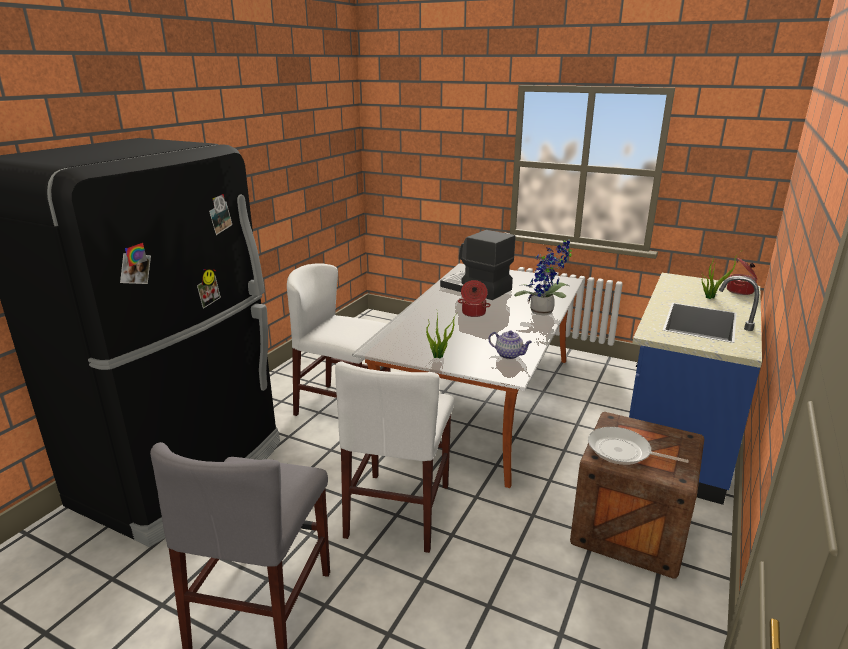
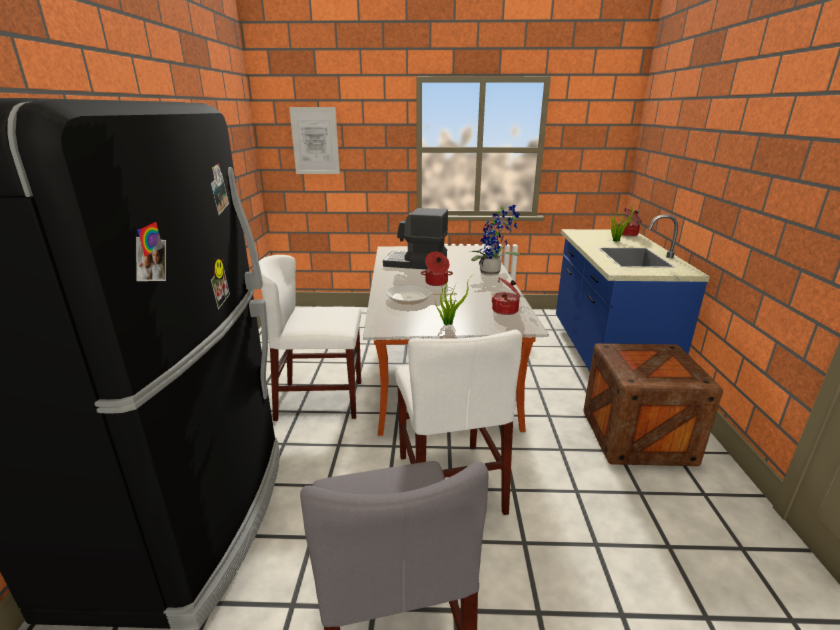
camera: 25 degrees left, 0 degrees up
(414, 147) = (315, 141): none -> picture
(509, 355) = (506, 310): teapot -> cooking pot
(622, 451) = (644, 371): frying pan -> frying pan (412, 298)

